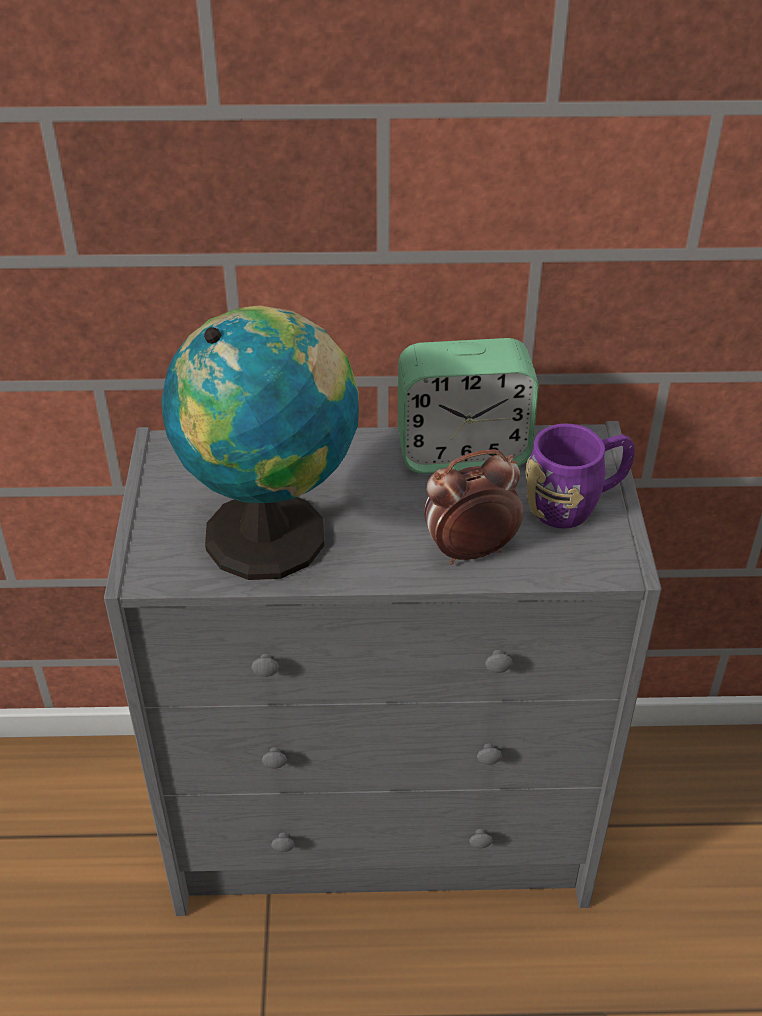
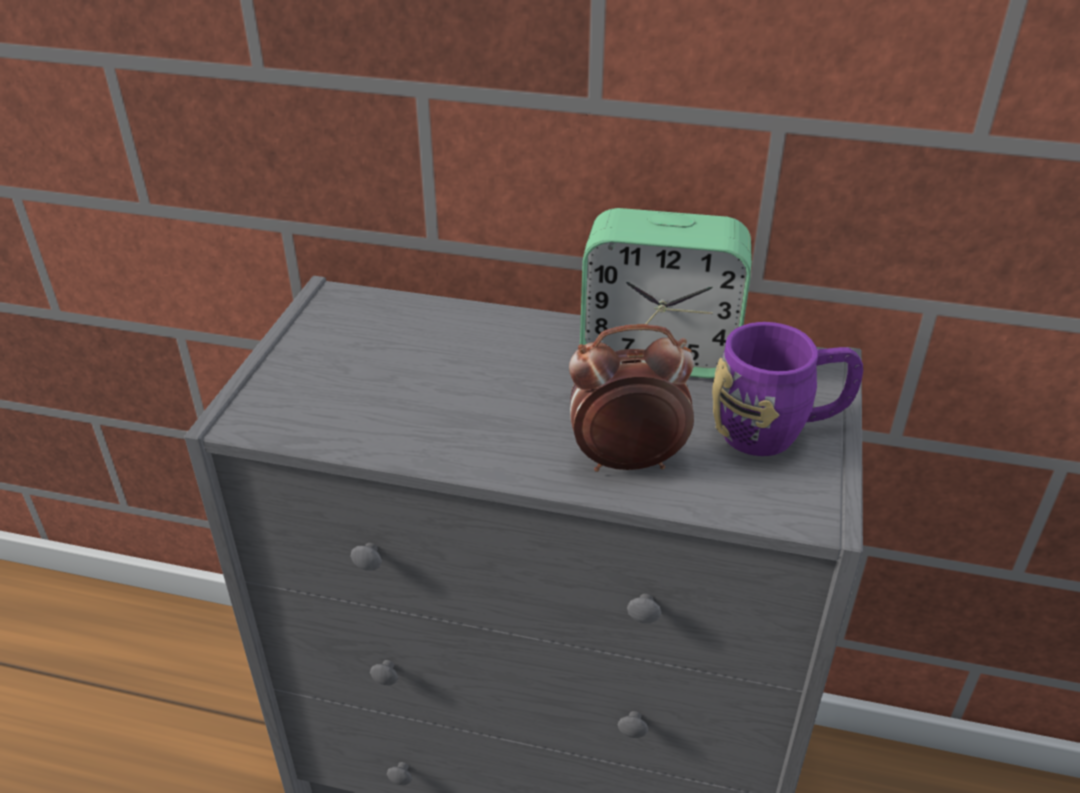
camera: 15 degrees right, 5 degrees down
(274, 534) = (404, 402): globe -> none

